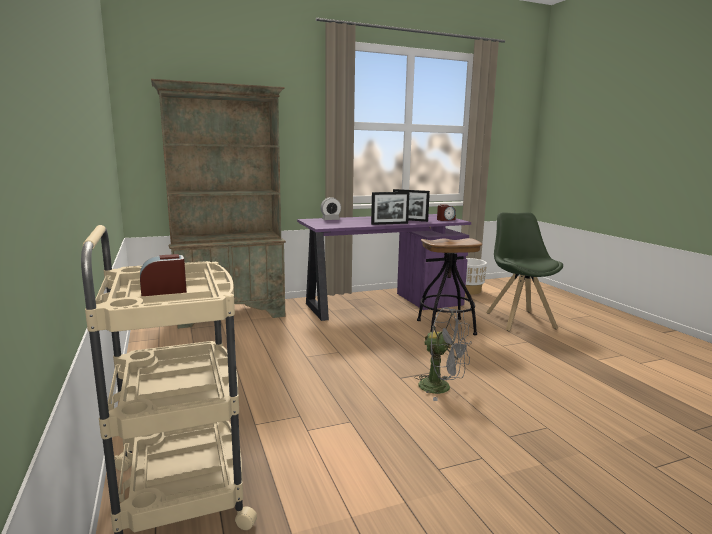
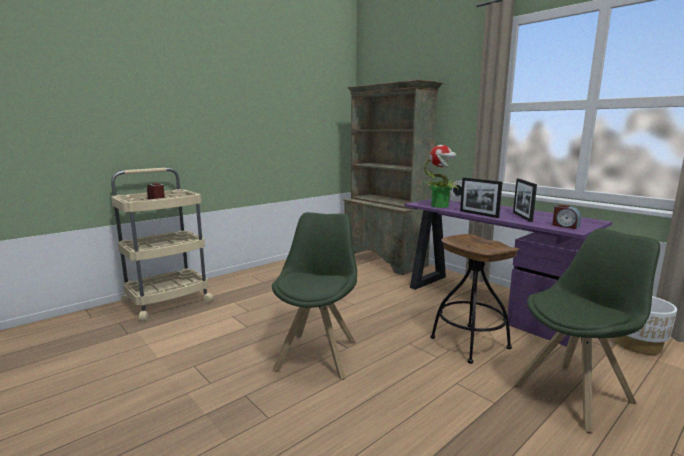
camera: 70 degrees right, 0 degrees up
(343, 224) = (440, 206): none -> potted plant
(442, 388) = (317, 355): grey fan -> green chair

